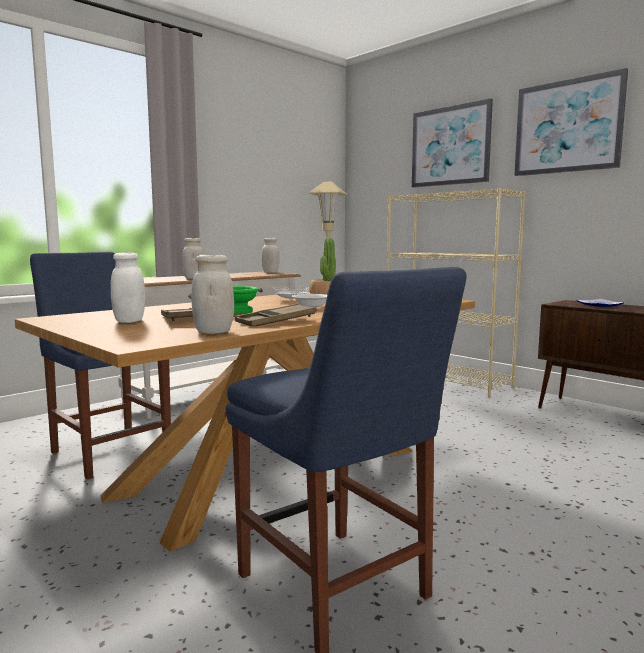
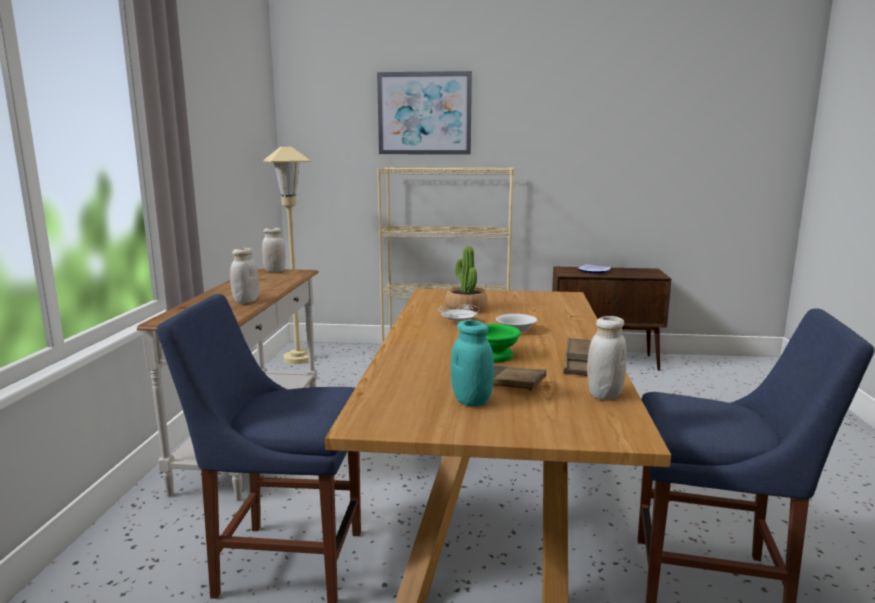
camera: 40 degrees left, 5 degrees up
(129, 321) = (471, 401): white jar -> turquoise jar
(567, 126) = (548, 109): picture -> none

